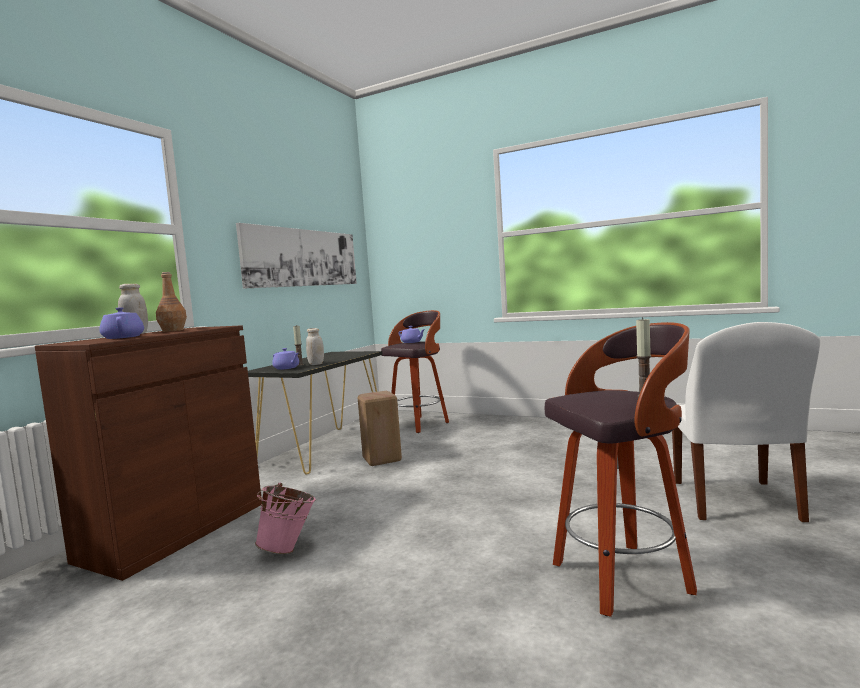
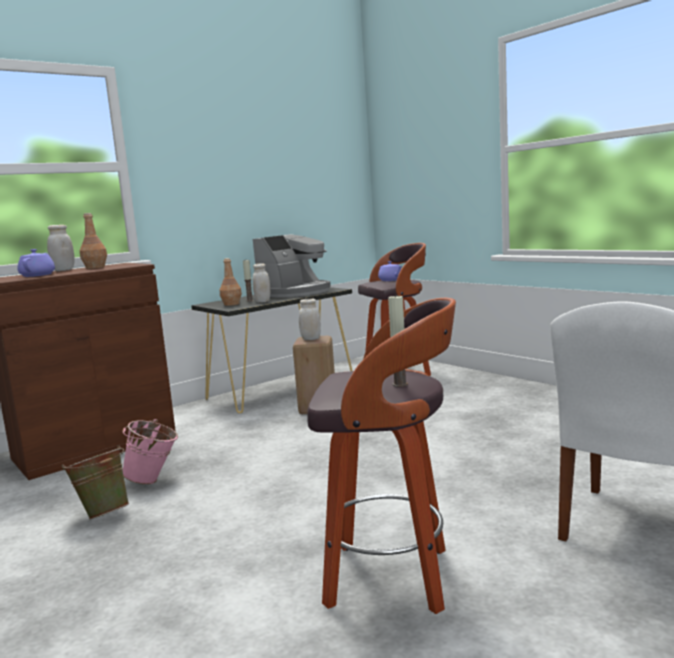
camera: 25 degrees right, 5 degrees up
(269, 593) = (103, 514): none -> green bucket
(287, 368) = (231, 304): purple teapot -> brown bottle
(303, 258) = (275, 183): picture -> none
(332, 356) = (295, 292): none -> coffee machine
(375, 394) = (311, 339): none -> white jar

